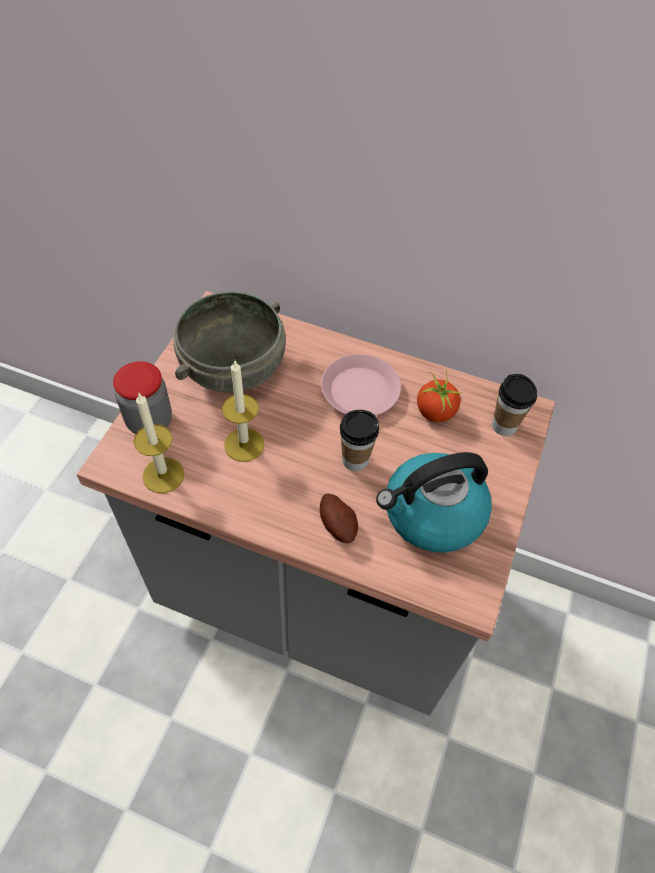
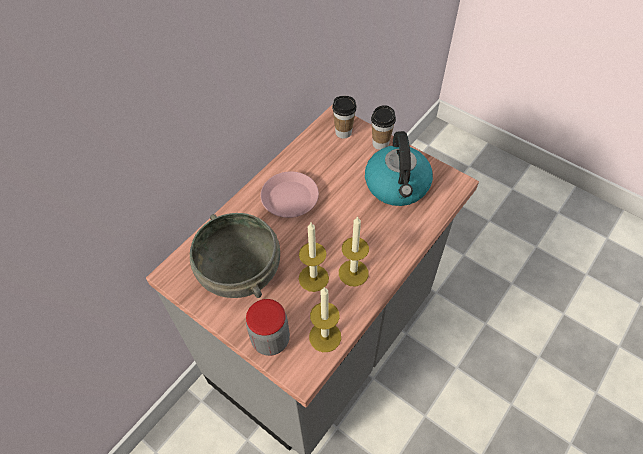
camera: 70 degrees left, 0 degrees up
(263, 487) = (353, 273): none -> candle
(338, 525) = (393, 236): potato -> none
(355, 460) = (346, 215): cup -> cup (380, 143)
(435, 412) = (321, 163): tomato -> none

